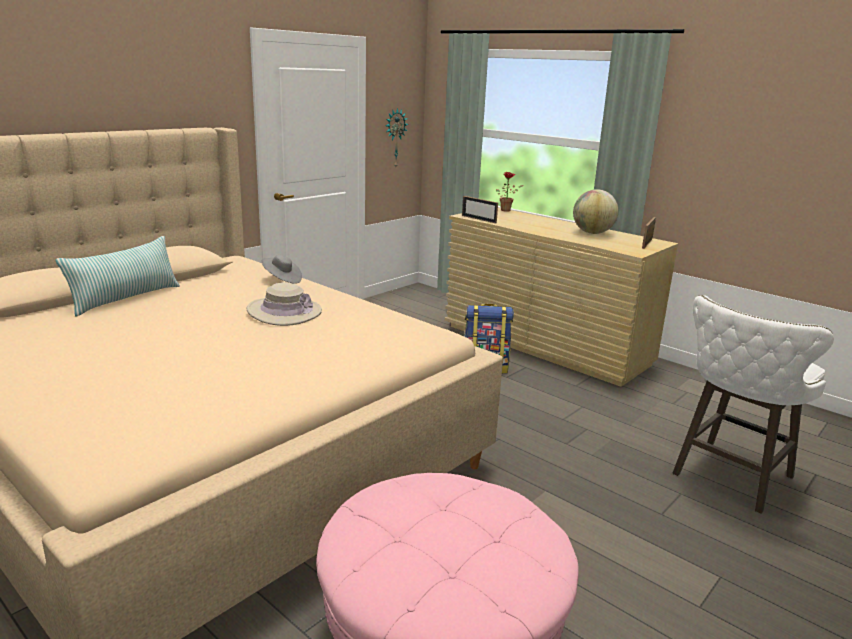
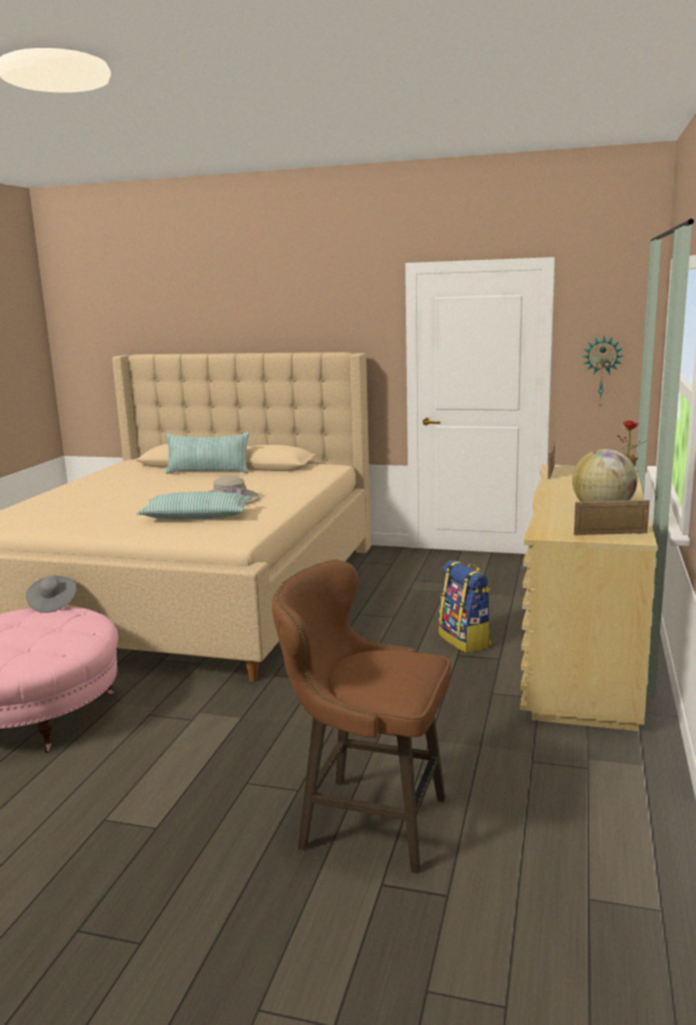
camera: 65 degrees right, 5 degrees down
(282, 280) = (302, 484): grey hat -> grey hat (52, 604)
(328, 336) = (196, 517): none -> pillow
(730, 477) = (366, 821): white stool -> brown stool

